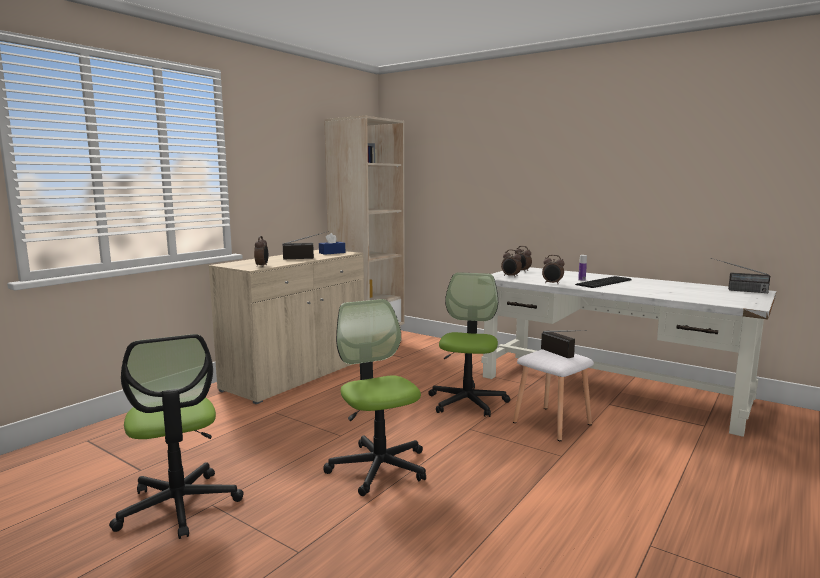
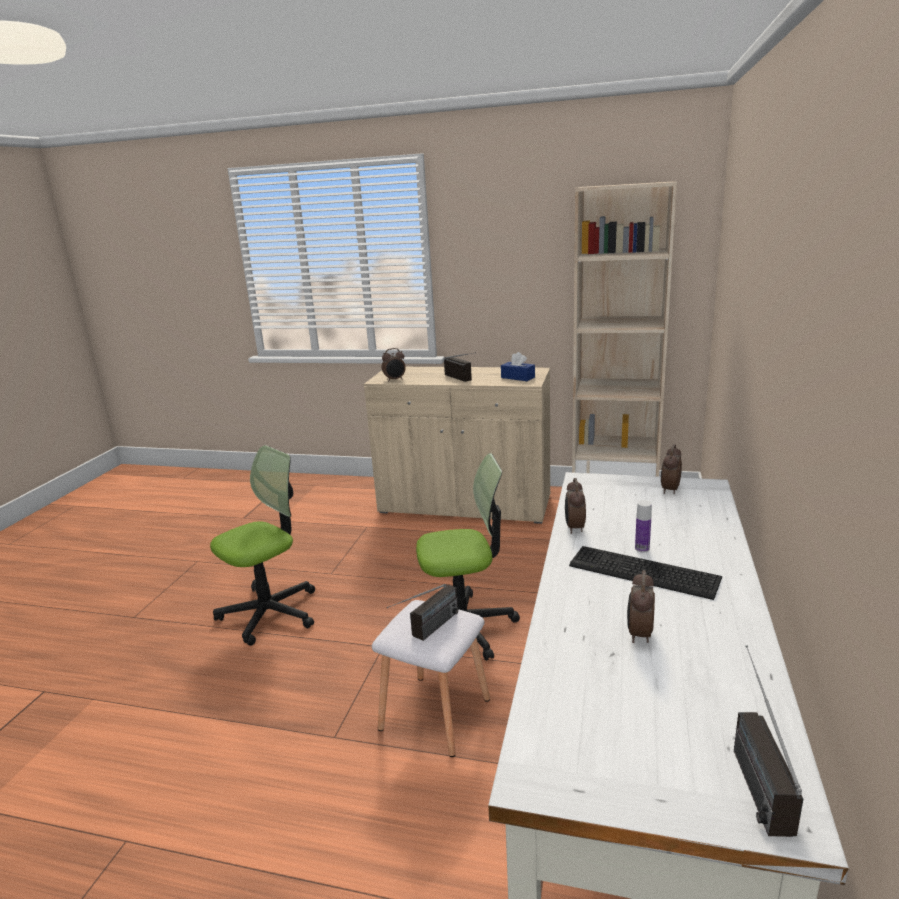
camera: 70 degrees right, 10 degrees up
(179, 506) = (195, 550): office chair -> none
(511, 276) = (603, 490): alarm clock -> alarm clock (639, 634)

